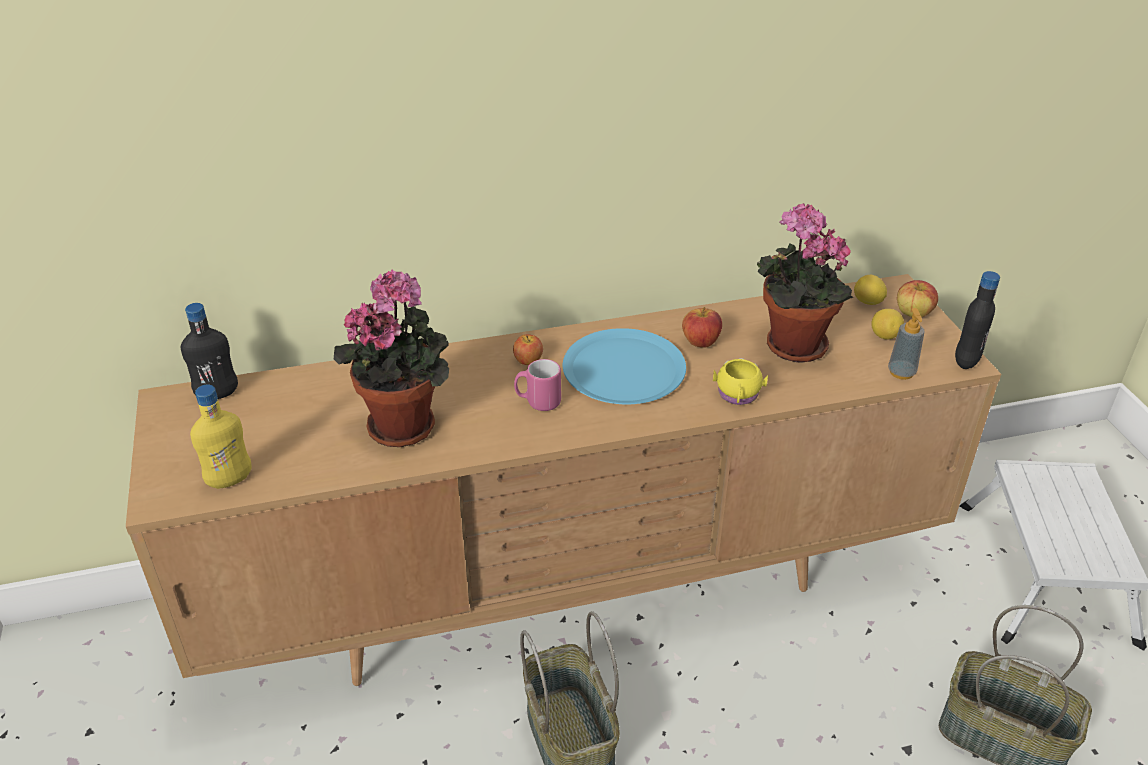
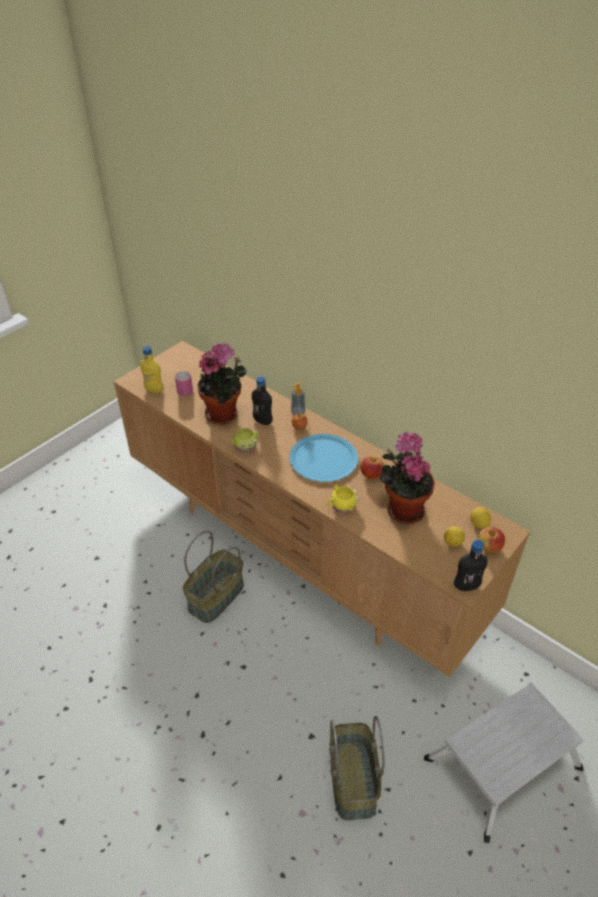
camera: 55 degrees right, 5 degrees up
(217, 394) = (196, 359): black bottle -> black bottle (262, 421)
(505, 432) = (245, 444): none -> yellow mug
(538, 402) = (273, 444): pink mug -> pink mug (183, 390)
(901, 372) = (425, 561): soap dispenser -> soap dispenser (298, 413)

